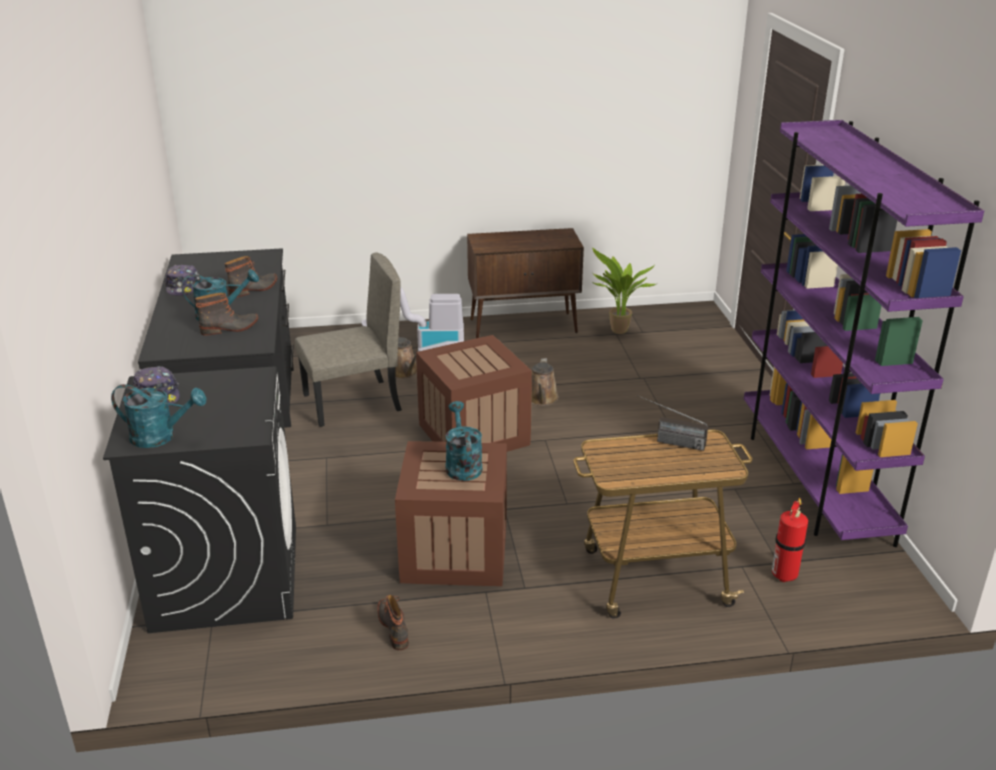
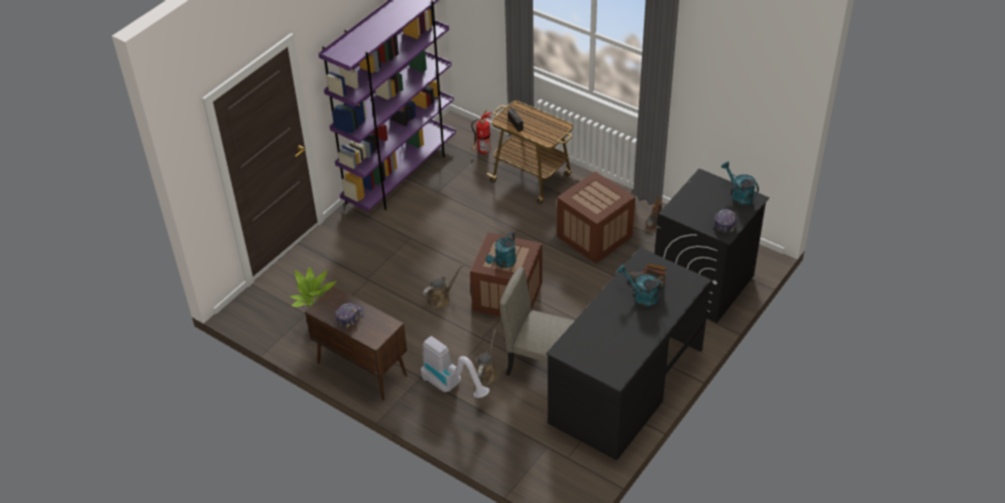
camera: 135 degrees left, 15 degrees up
(183, 287) = (641, 341): cap -> cap (349, 316)
(254, 289) = (603, 312): boot -> none
(462, 465) = (589, 196): turquoise watering can -> turquoise watering can (503, 263)

